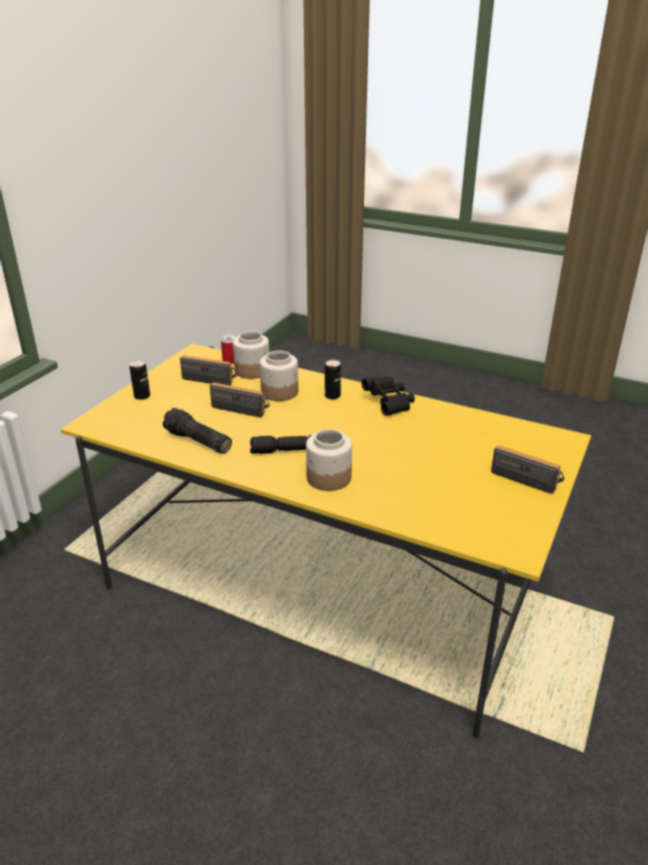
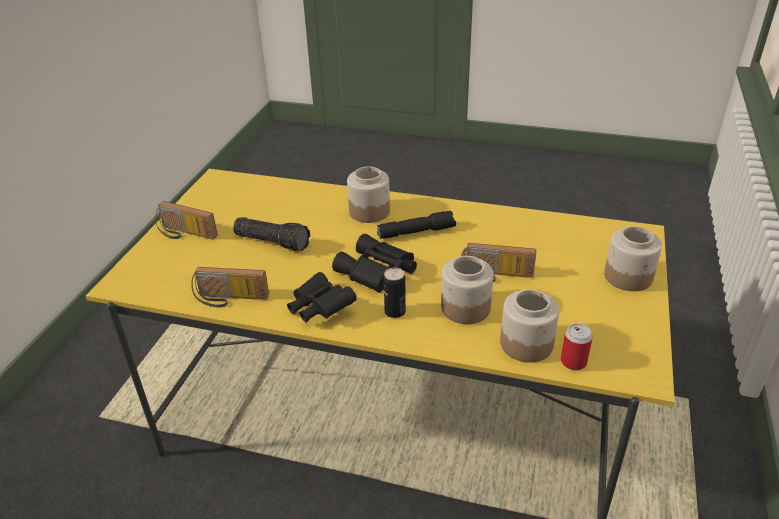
camera: 170 degrees right, 5 degrees up
(142, 396) = (628, 277): can -> jar
(197, 442) = (513, 229): flashlight -> flashlight (273, 241)
(211, 379) = (571, 319): radio -> radio (230, 299)
(338, 422) = (377, 272): none -> black binoculars

